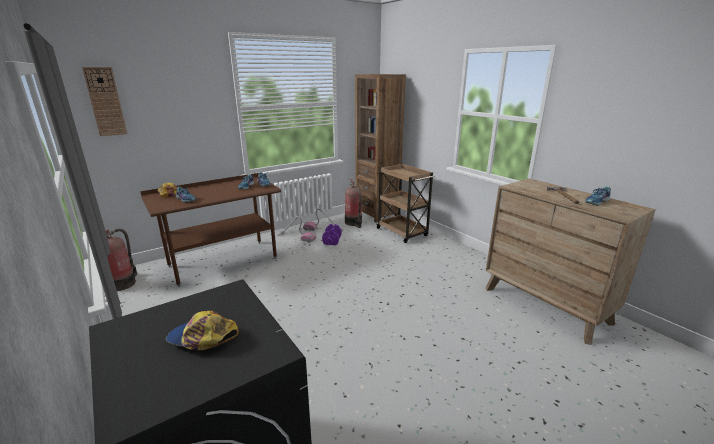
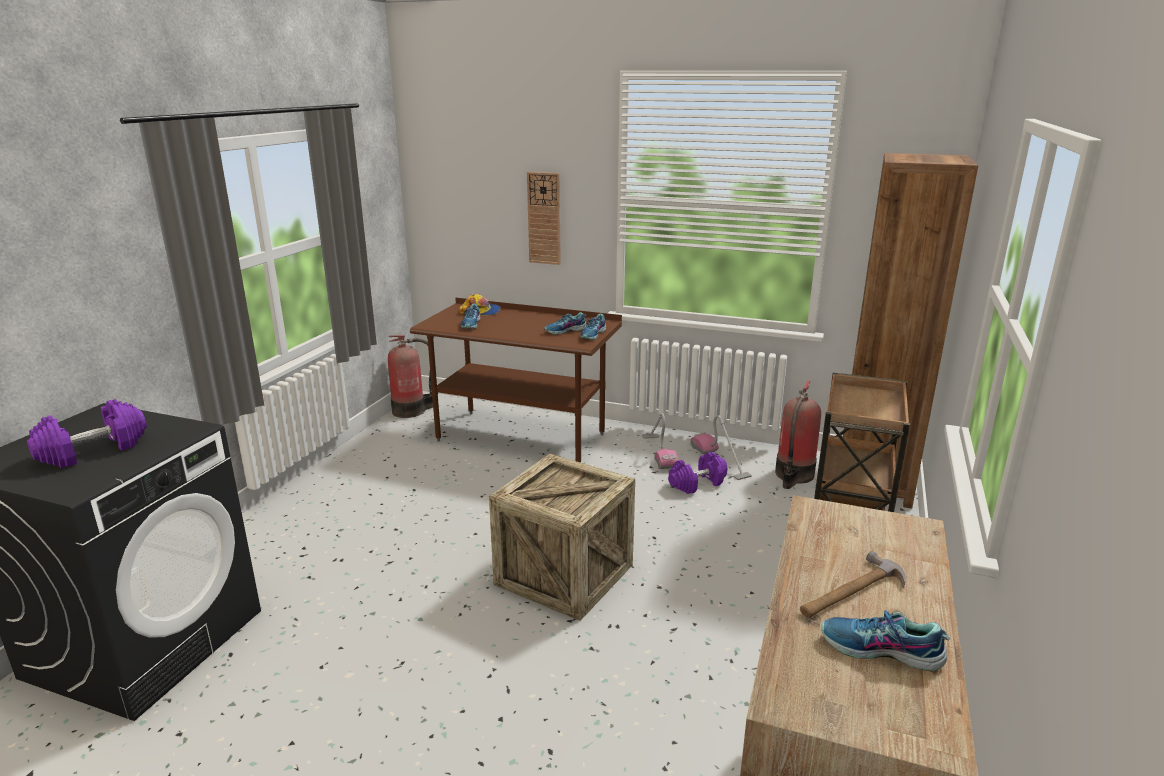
camera: 55 degrees right, 0 degrees up
(105, 102) = (448, 171): wall clock -> wall clock (544, 218)
(202, 338) = (94, 450): cap -> purple dumbbell
(355, 293) = (564, 574): none -> crate

